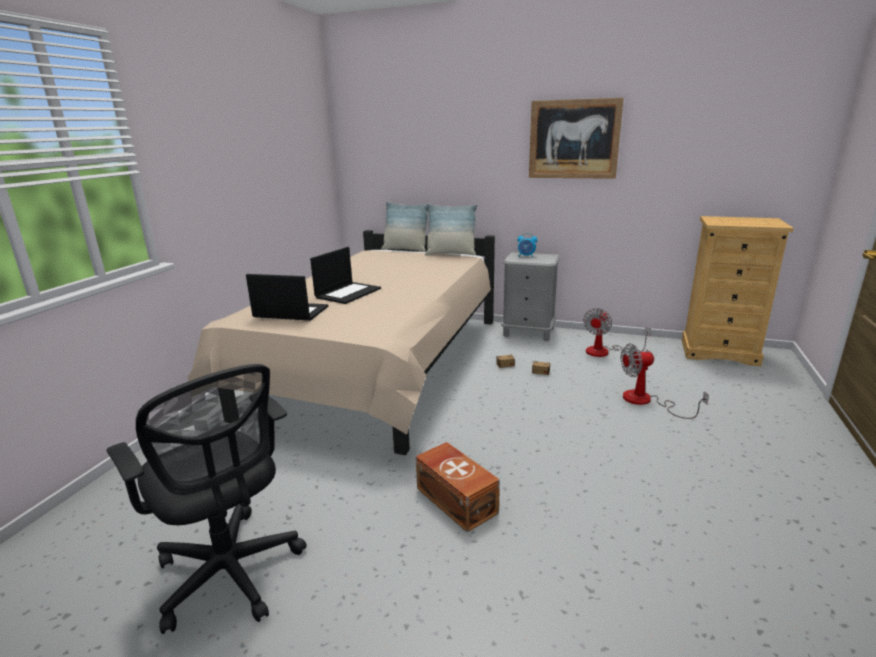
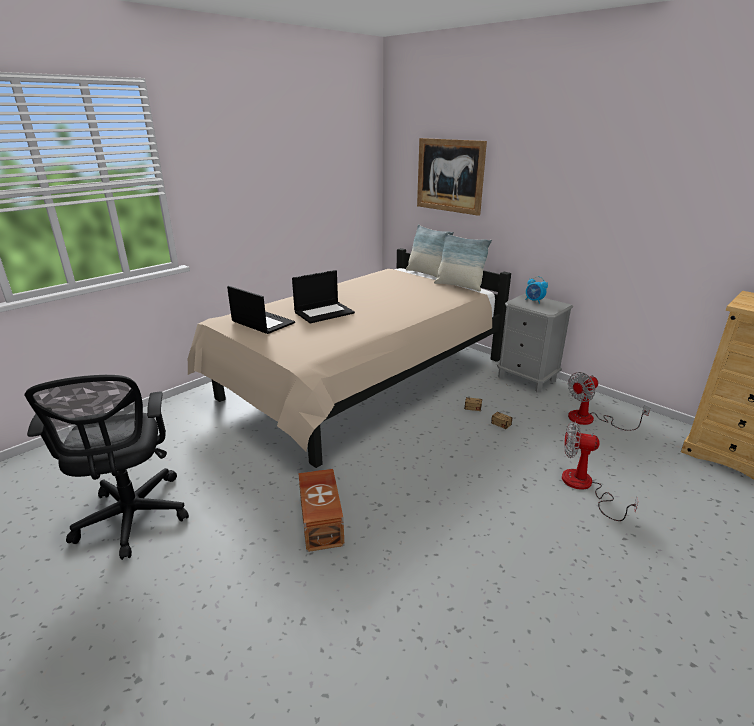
camera: 25 degrees right, 5 degrees up
(574, 139) = (604, 181): picture -> picture (450, 176)

